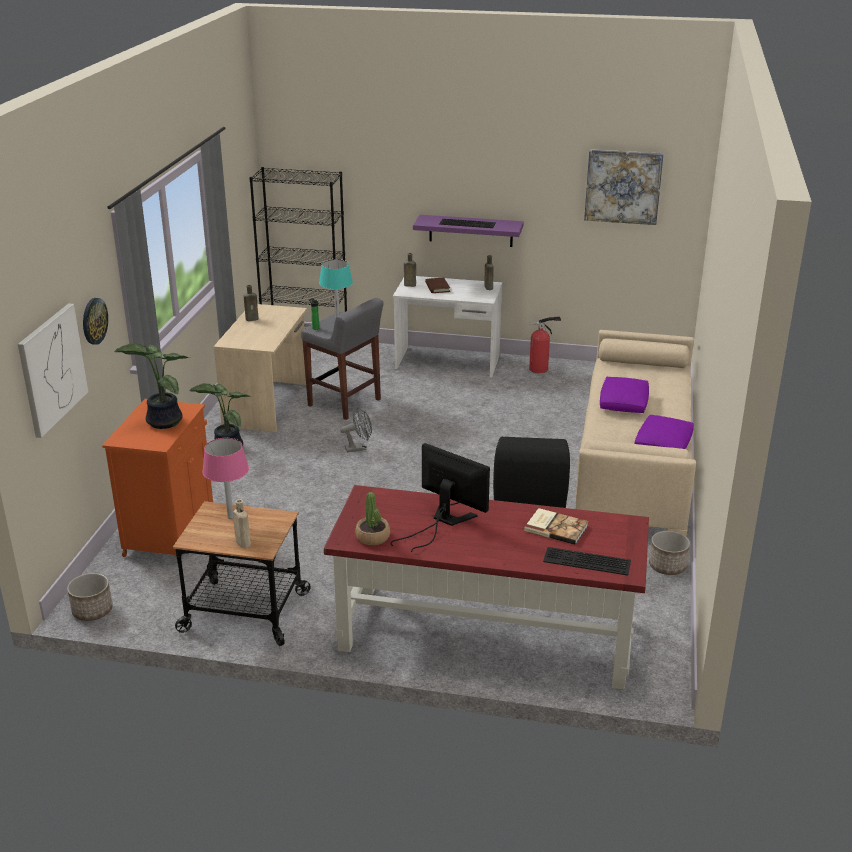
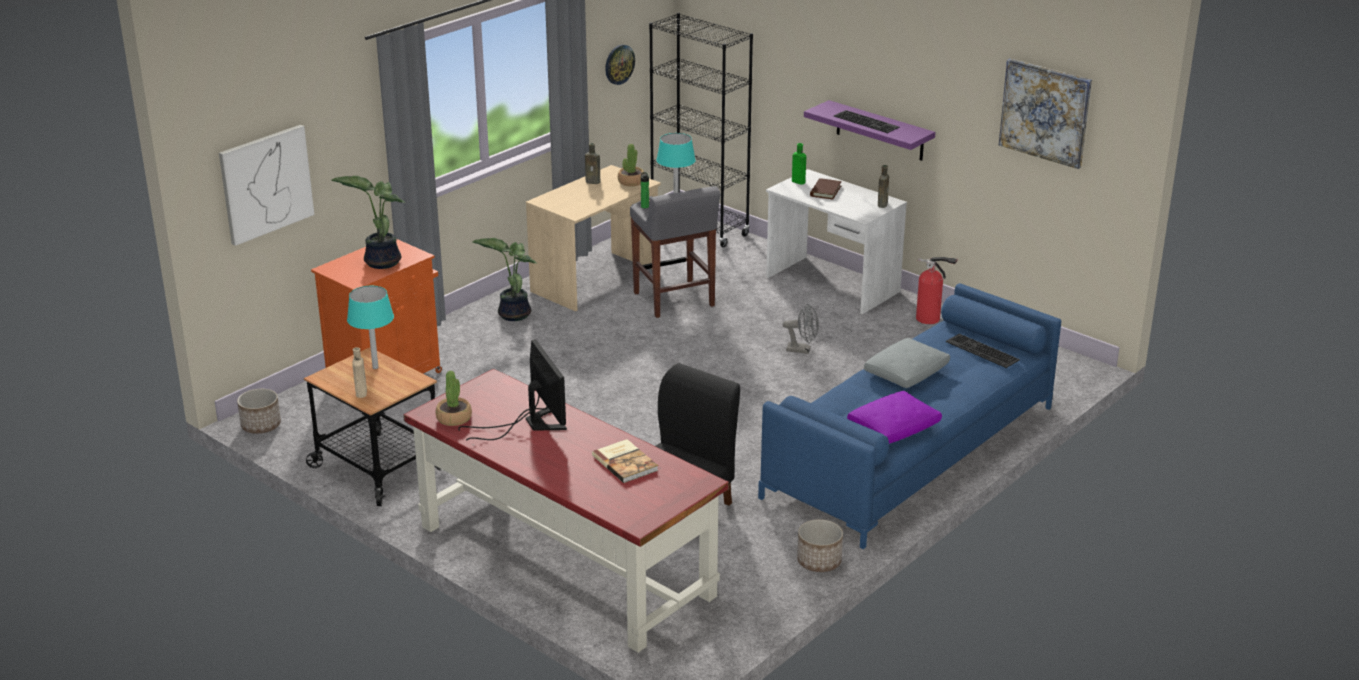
camera: 30 degrees right, 0 degrees up
(94, 321) = (339, 146): wall clock -> wall clock (619, 64)
(230, 517) = (375, 367): pink table lamp -> turquoise table lamp
(283, 312) = (631, 182): none -> potted plant
(359, 448) = (638, 350): grey fan -> grey fan (802, 350)
(409, 285) = (797, 181): brown bottle -> green bottle
(586, 562) = (613, 500): keyboard -> keyboard (980, 351)
(623, 403) = (905, 373): purple pillow -> grey pillow
(633, 464) = (910, 451): beige sofa -> blue sofa

